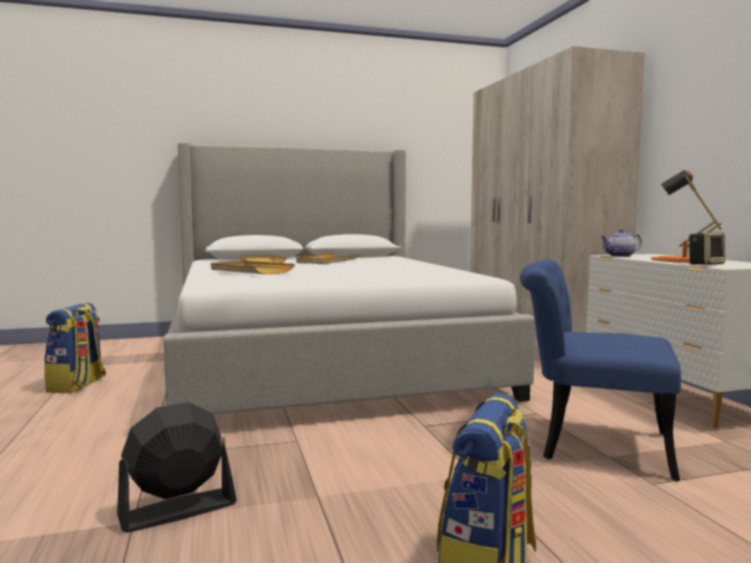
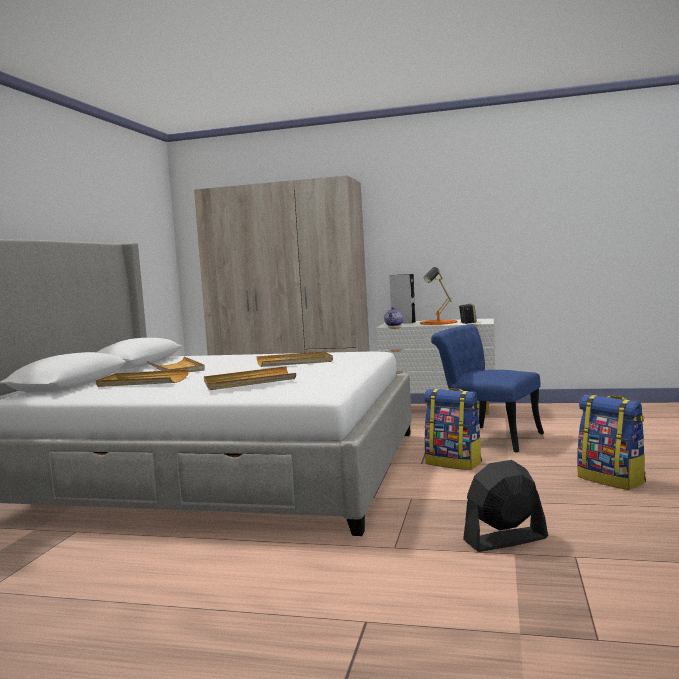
camera: 60 degrees left, 0 degrees up
(77, 385) = (99, 586): backpack -> backpack (454, 463)
(177, 510) = (505, 539): black fan -> black fan turned 75 degrees clockwise
(383, 270) = (295, 362): none -> beige tray
(589, 444) = (487, 437): blue chair -> blue chair turned 75 degrees clockwise
(658, 256) = (403, 322): none -> grey speaker

